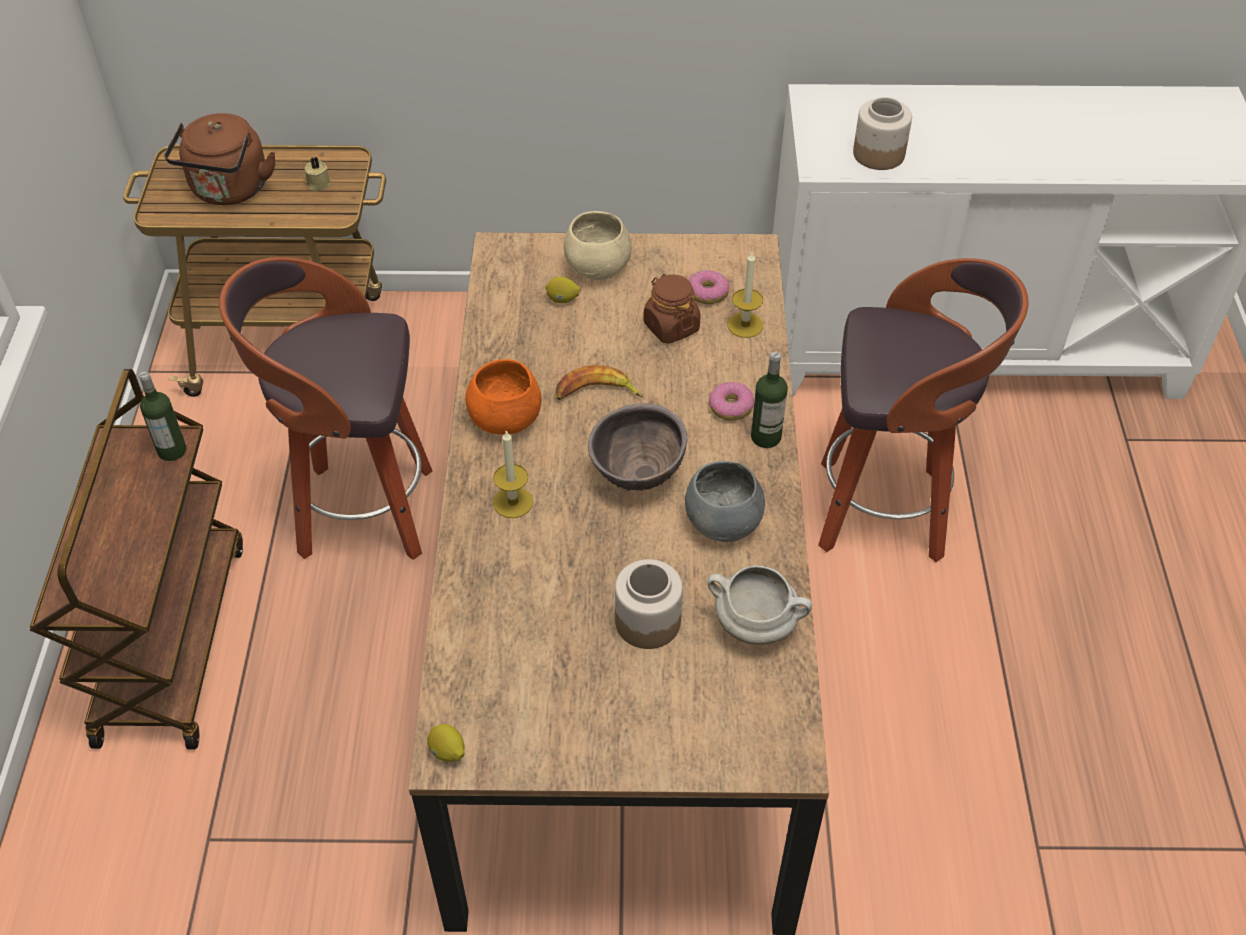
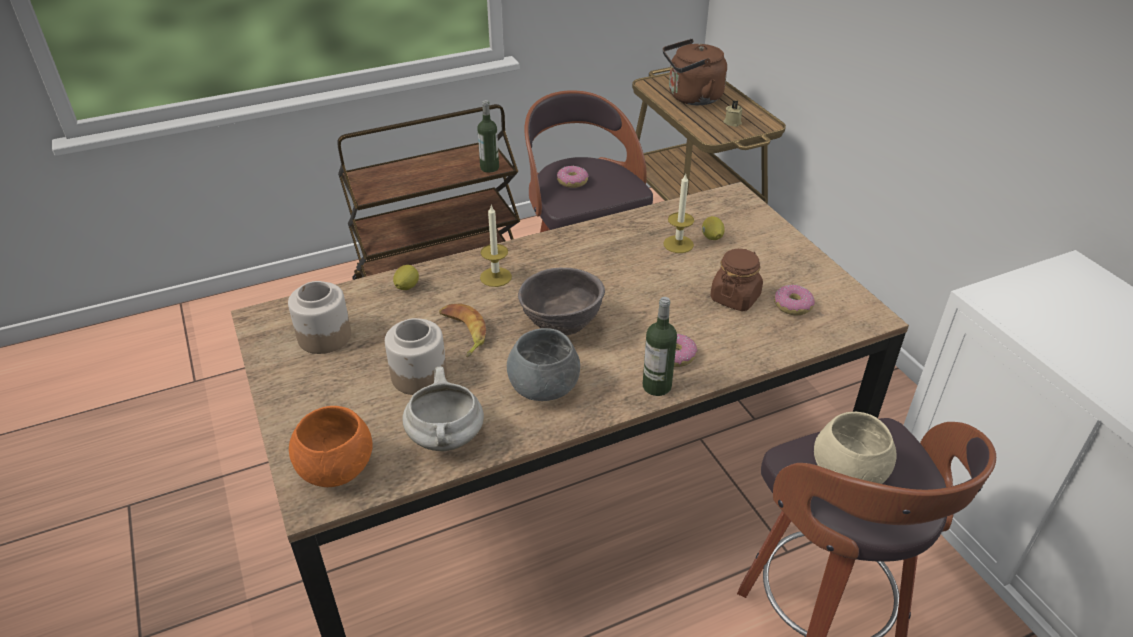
camera: 65 degrees right, 10 degrees down
(332, 372) = (572, 182): none -> donut
(447, 752) = (264, 317): lemon -> lemon (406, 287)
(506, 420) = (570, 250): orange bowl -> orange bowl (336, 469)
(596, 393) = (631, 282): banana -> banana (462, 333)
(598, 267) = (763, 244): beige bowl -> beige bowl (849, 474)
(745, 325) = (776, 337): candle -> candle (678, 244)
(878, 154) = (1053, 329): jar -> jar (324, 336)

